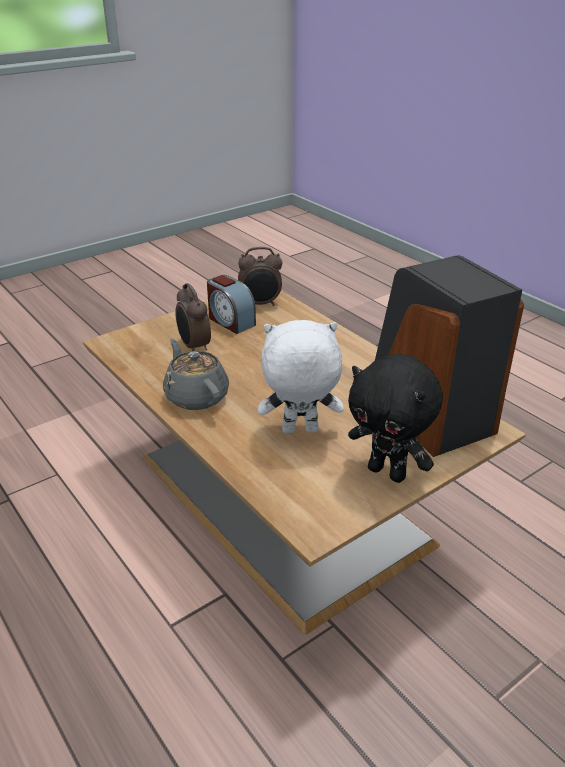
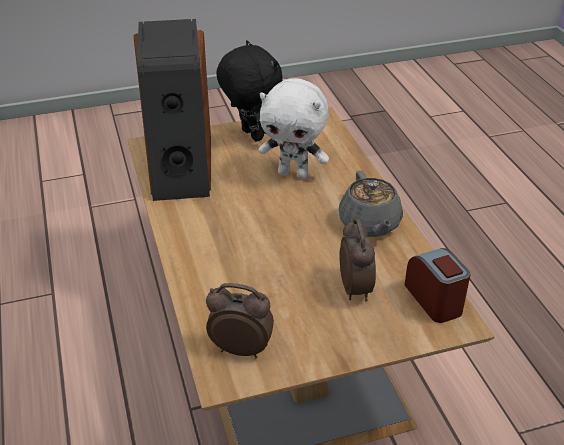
camera: 160 degrees left, 5 degrees up
(230, 321) = (296, 323): alarm clock -> alarm clock (434, 299)

